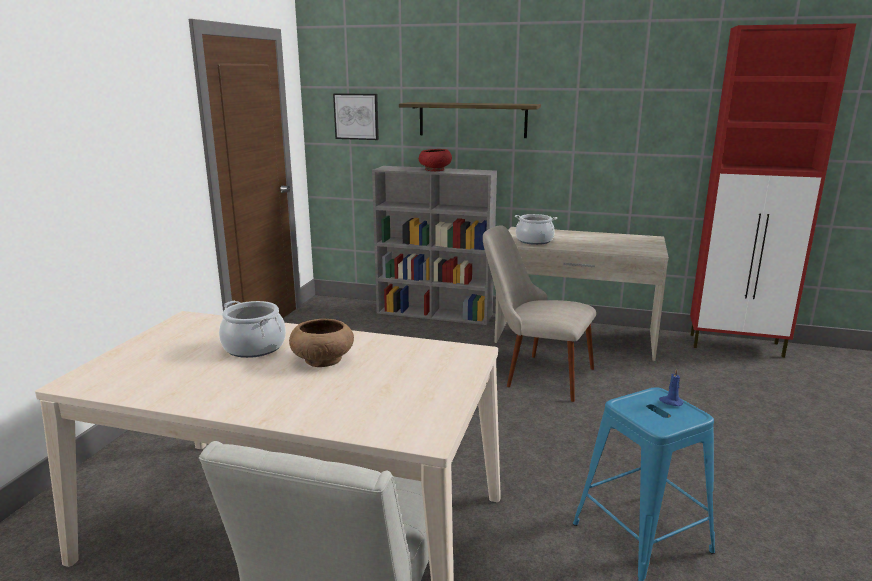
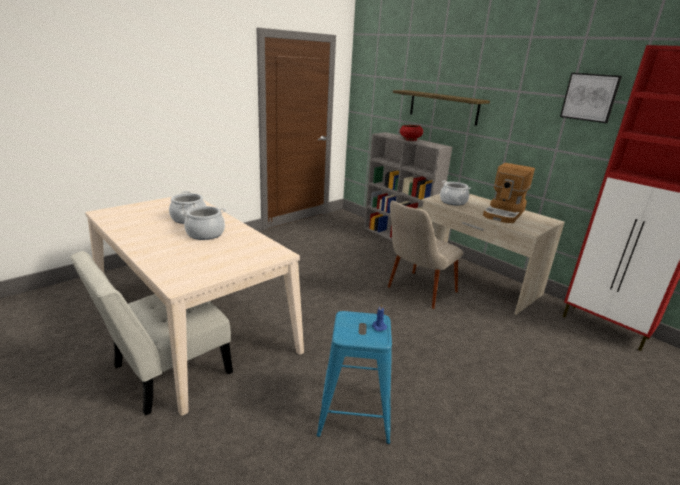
camera: 30 degrees right, 5 degrees up
(322, 359) = (205, 234): brown bowl -> cooking pot
(356, 116) = (376, 96): picture -> picture (590, 97)
(535, 373) = (415, 293): beige chair -> beige chair turned 105 degrees counterclockwise
(603, 241) = (504, 213): none -> coffee machine

